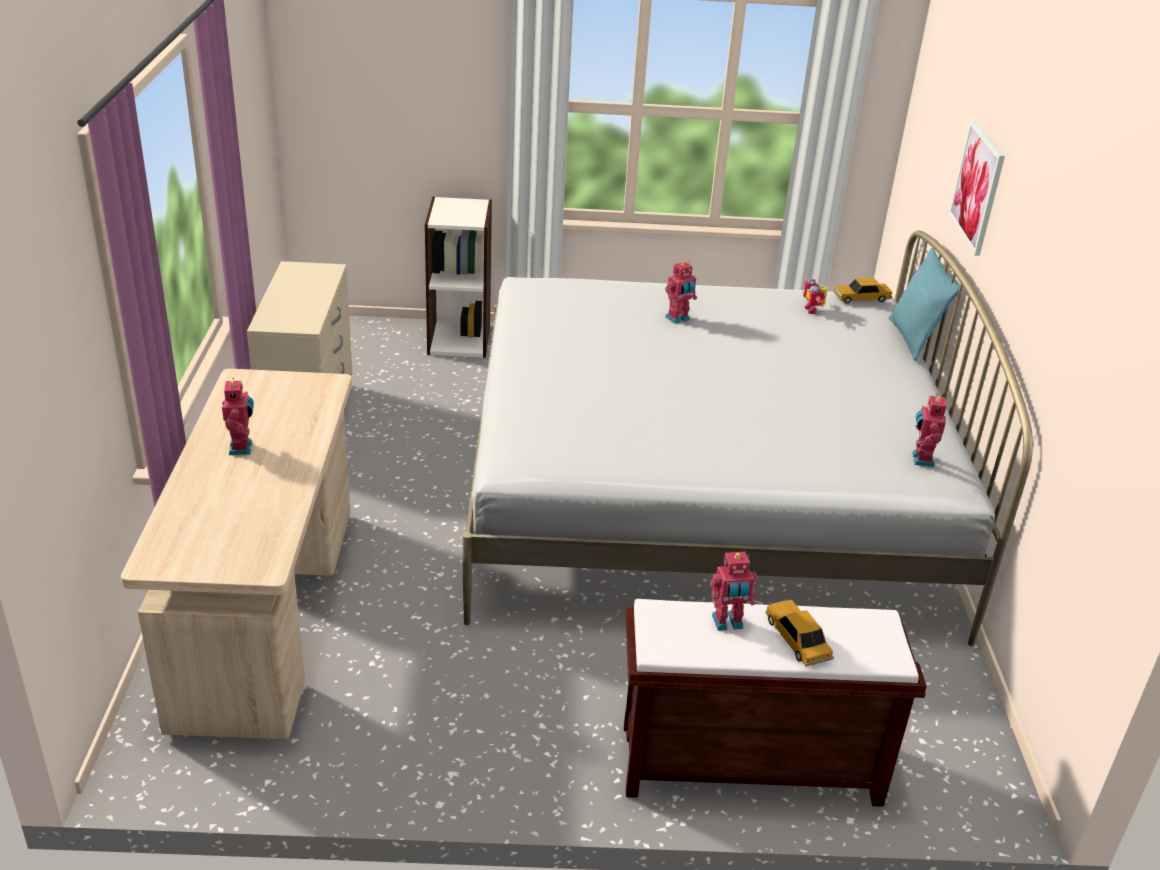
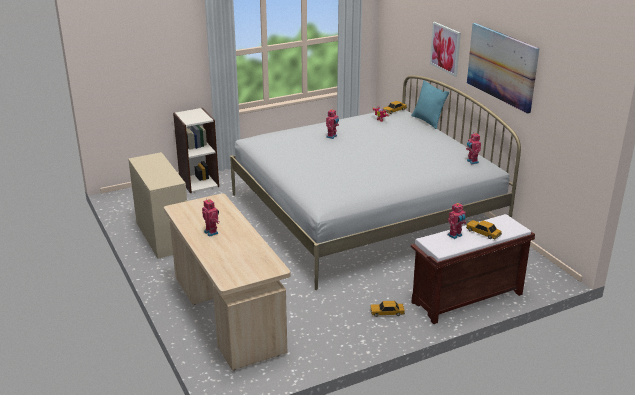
camera: 25 degrees left, 5 degrees down
(555, 729) = (387, 312): none -> toy car
(1046, 257) = (502, 66): none -> picture

